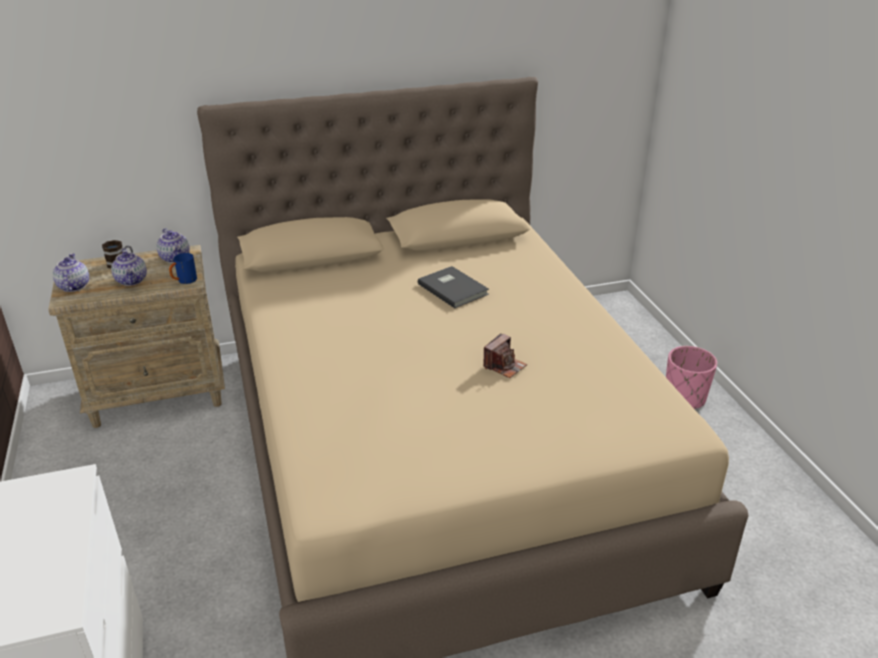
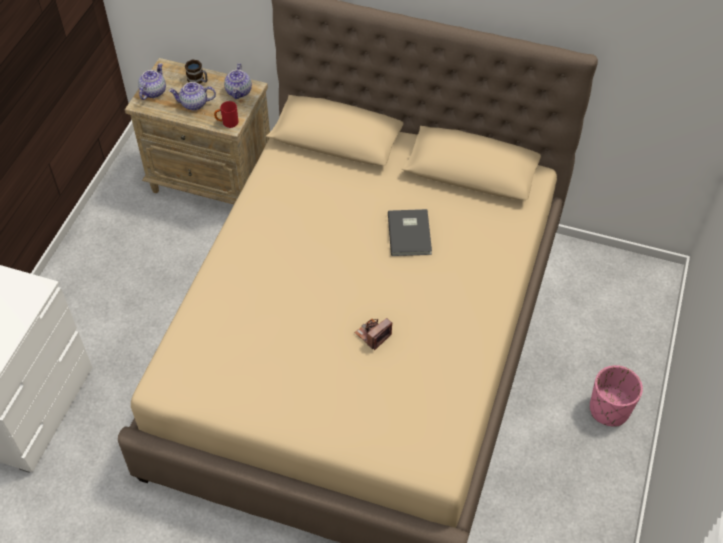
camera: 35 degrees right, 20 degrees up
(132, 280) = (194, 104): teapot -> teapot turned 75 degrees clockwise
(184, 281) = (227, 123): blue mug -> red mug
(504, 366) = (373, 335): camera -> camera turned 150 degrees clockwise

